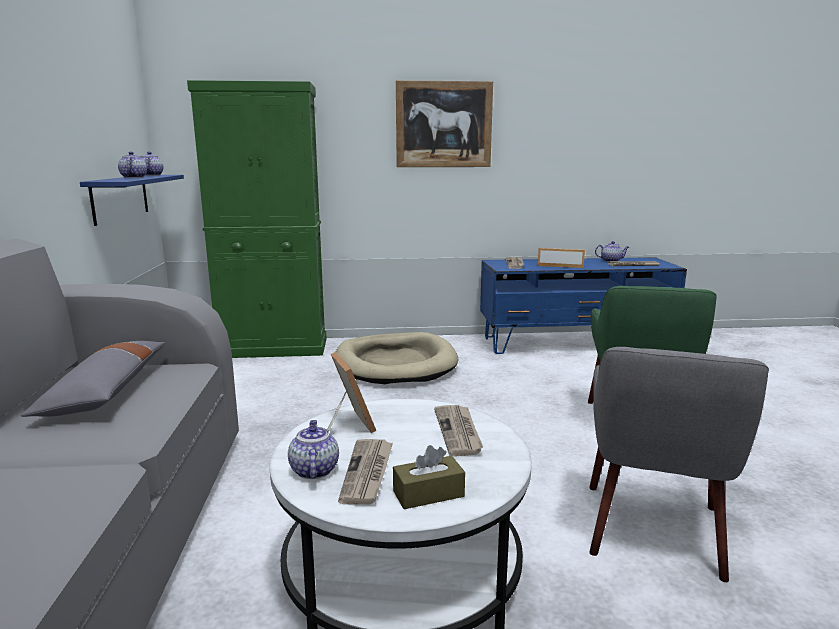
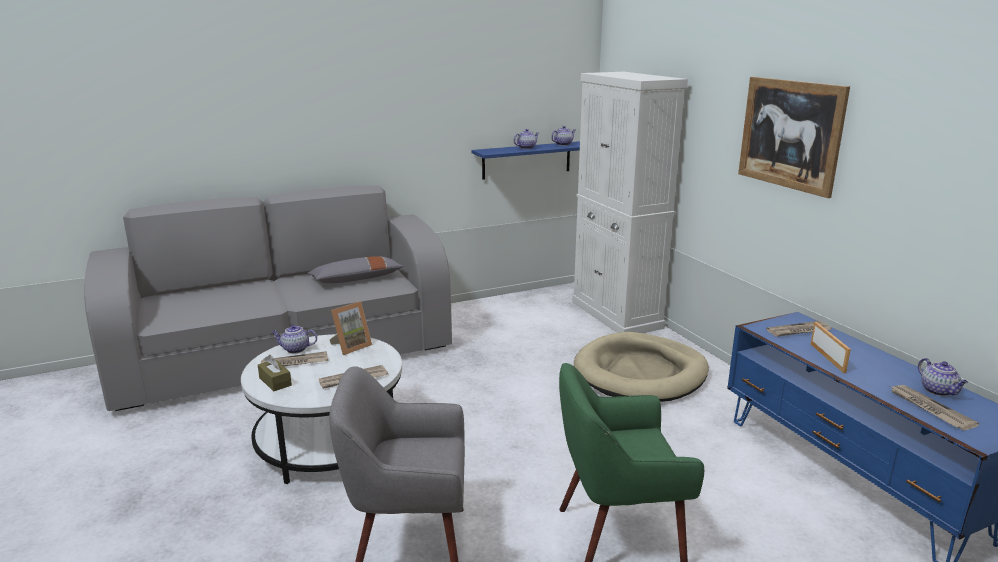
camera: 70 degrees right, 5 degrees up
(274, 348) = (616, 315): green cabinet -> white cabinet
(313, 470) = (295, 349): teapot -> teapot turned 150 degrees counterclockwise

